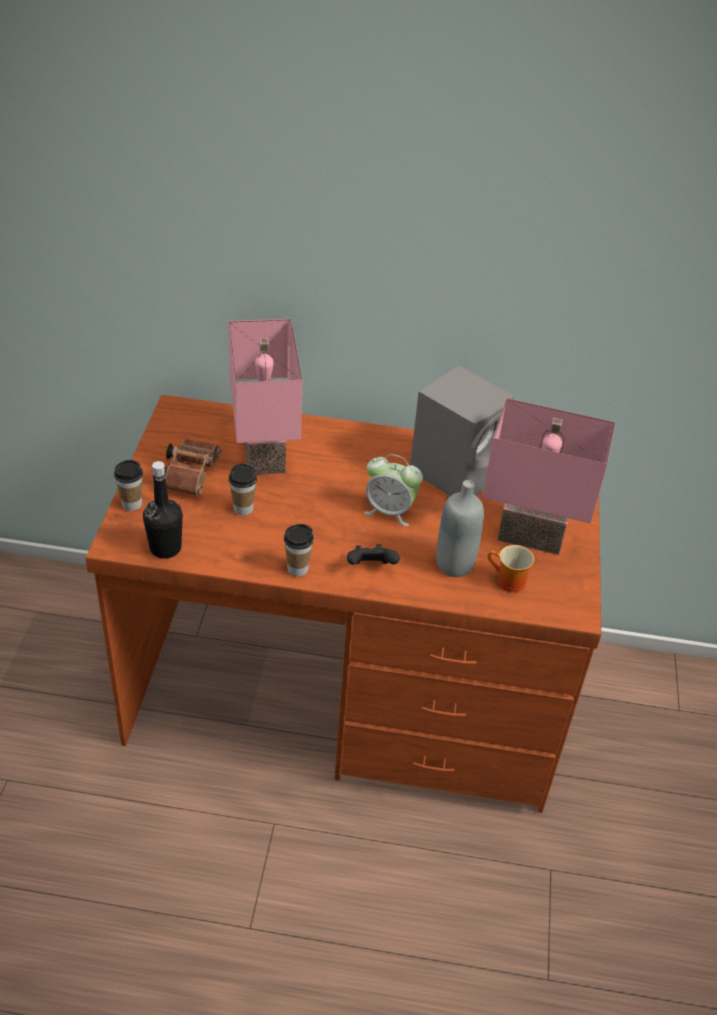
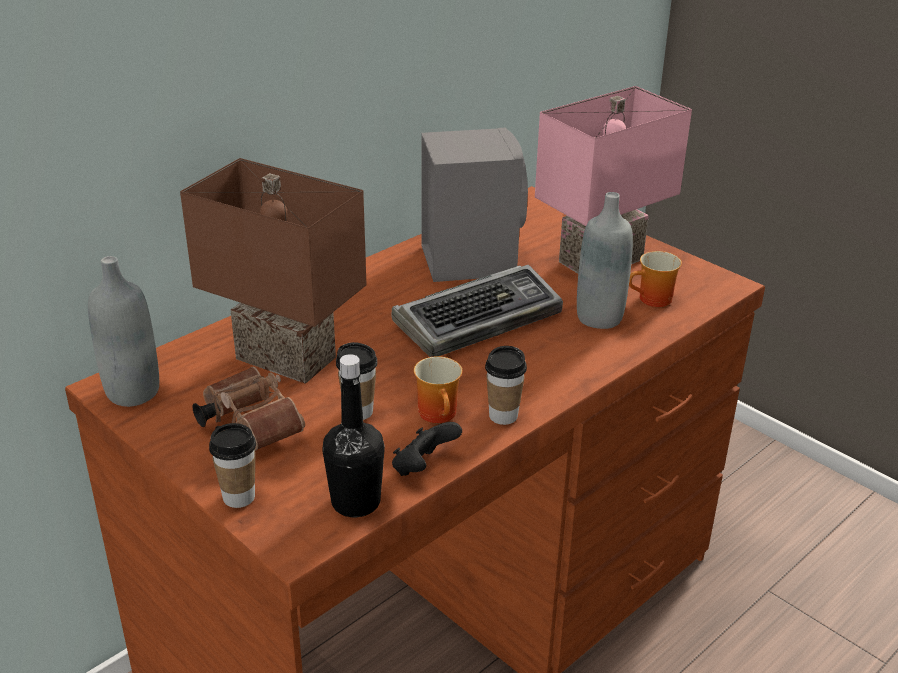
camera: 50 degrees left, 10 degrees down
(178, 419) = (133, 392): none -> grey bottle
(268, 455) = (290, 356): pink table lamp -> brown table lamp
(273, 542) = (441, 414): none -> mug
(371, 567) = (552, 367): black game controller -> black game controller (423, 468)
(390, 511) = (479, 319): alarm clock -> keyboard

